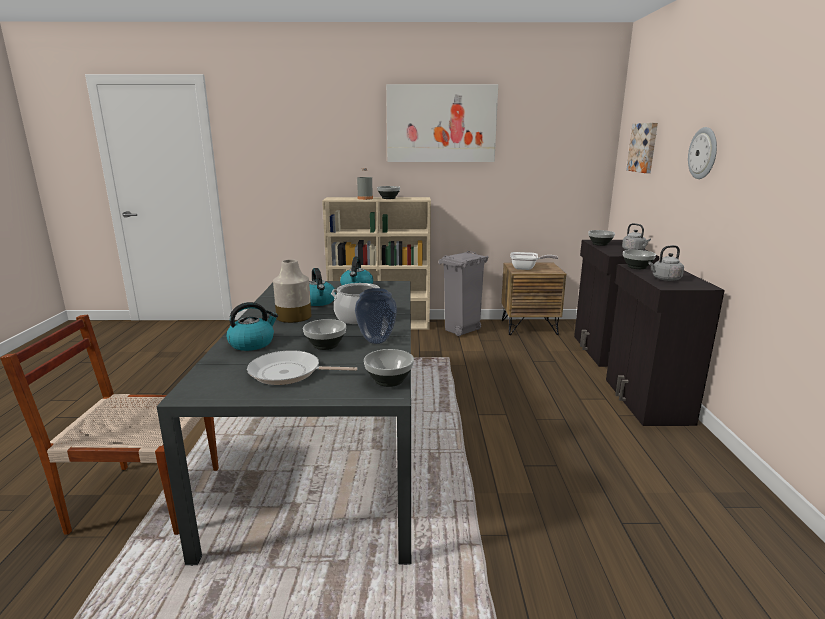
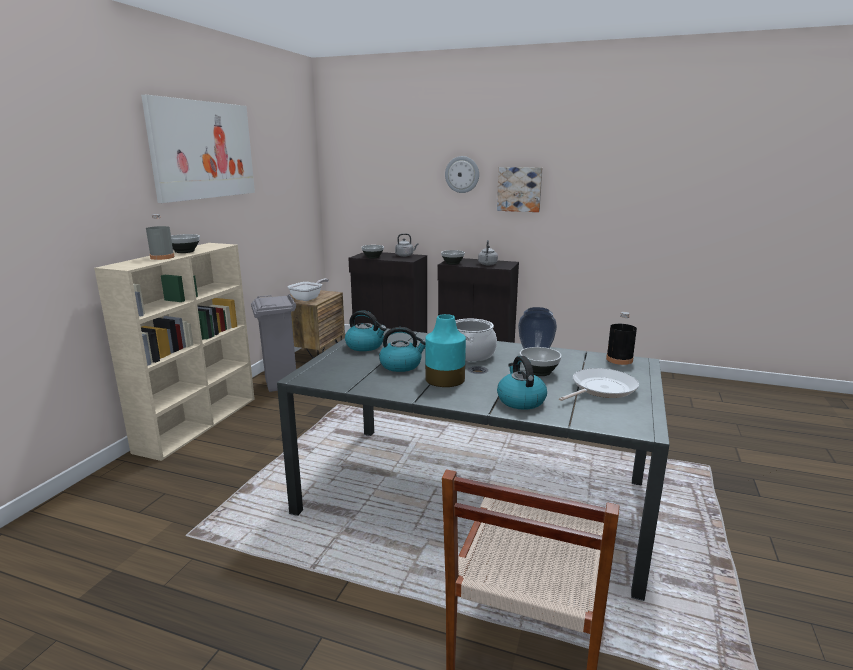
camera: 70 degrees left, 0 degrees up
(289, 373) = (601, 389): frying pan -> frying pan turned 150 degrees counterclockwise
(294, 316) = (445, 378): beige vase -> turquoise vase
(388, 380) = (619, 360): bowl -> black bottle
(644, 147) = (372, 171): picture -> picture (519, 189)

